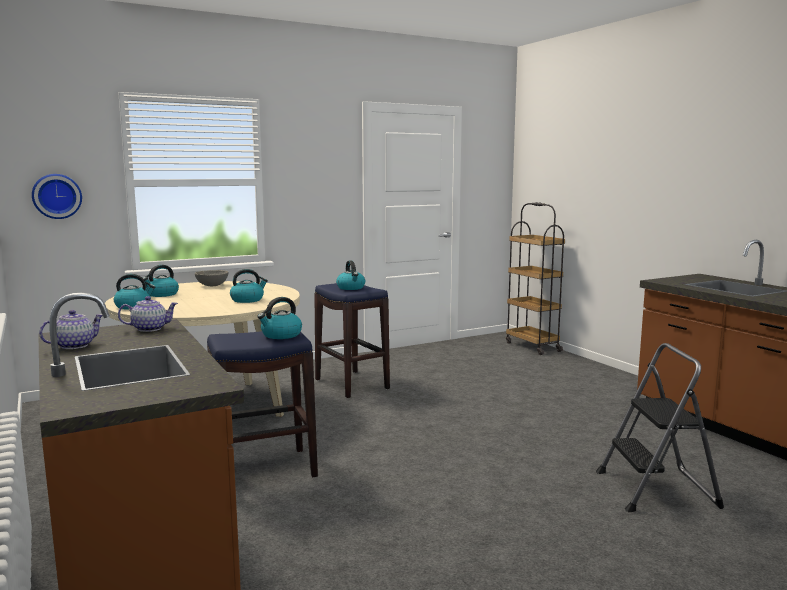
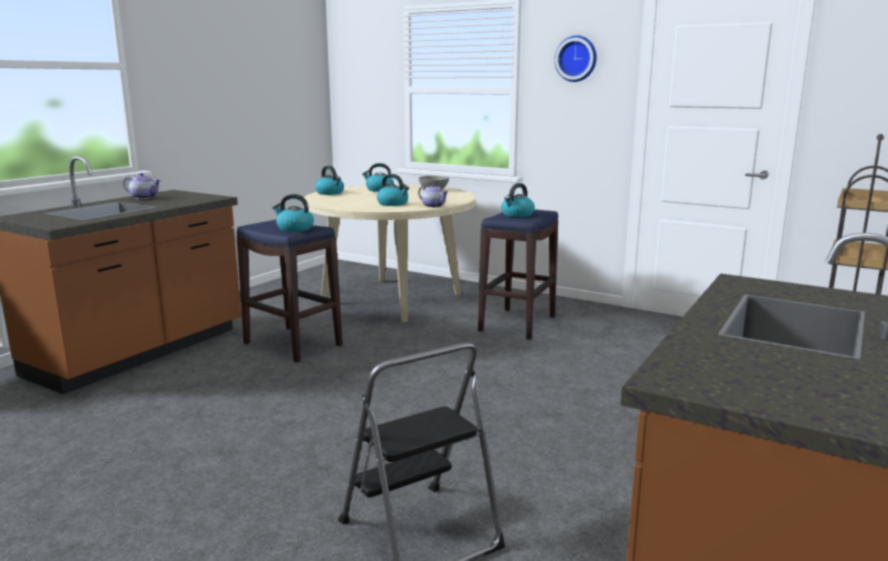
camera: 60 degrees right, 5 degrees up
(57, 196) = (361, 99): wall clock -> wall clock (576, 59)
(150, 328) = (200, 198): teapot -> teapot (433, 206)

